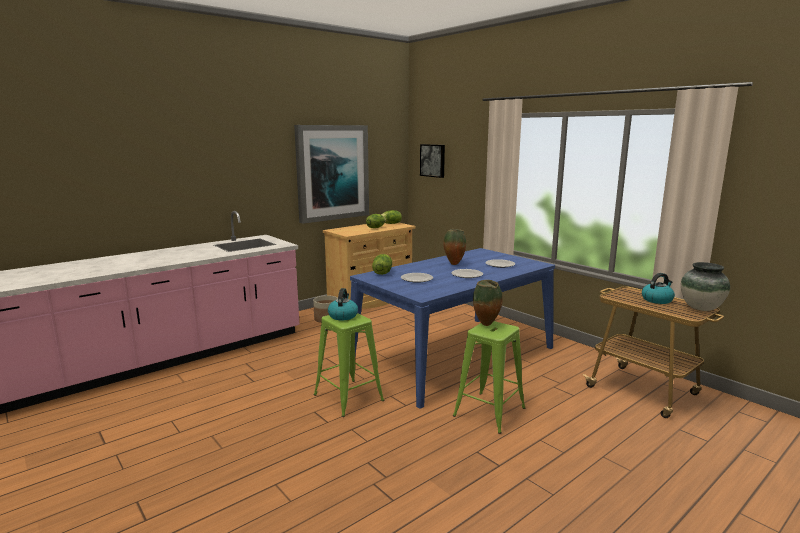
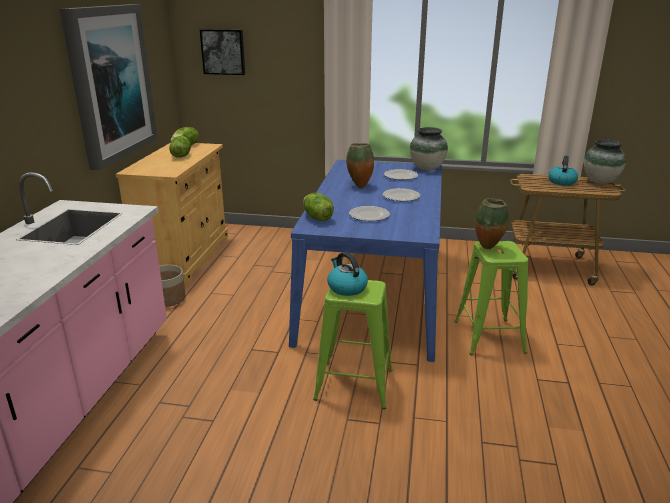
camera: 40 degrees left, 10 degrees up
(535, 264) = (427, 168): none -> vase

